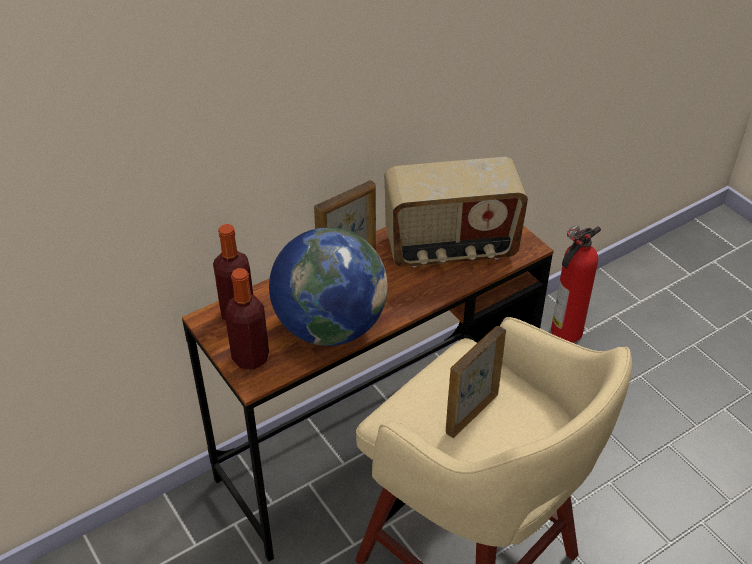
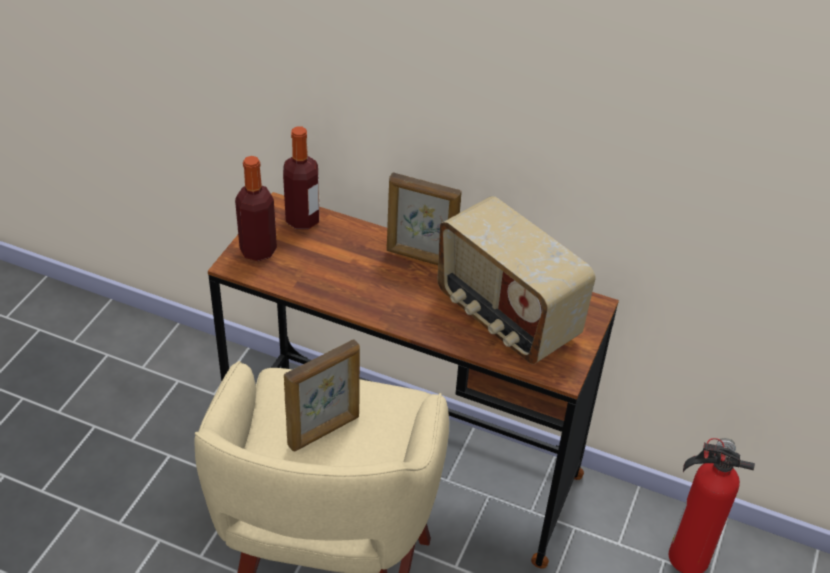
camera: 55 degrees right, 0 degrees up
(330, 326) = (332, 281): globe -> none
(471, 413) = (324, 431): picture frame -> picture frame turned 135 degrees clockwise

